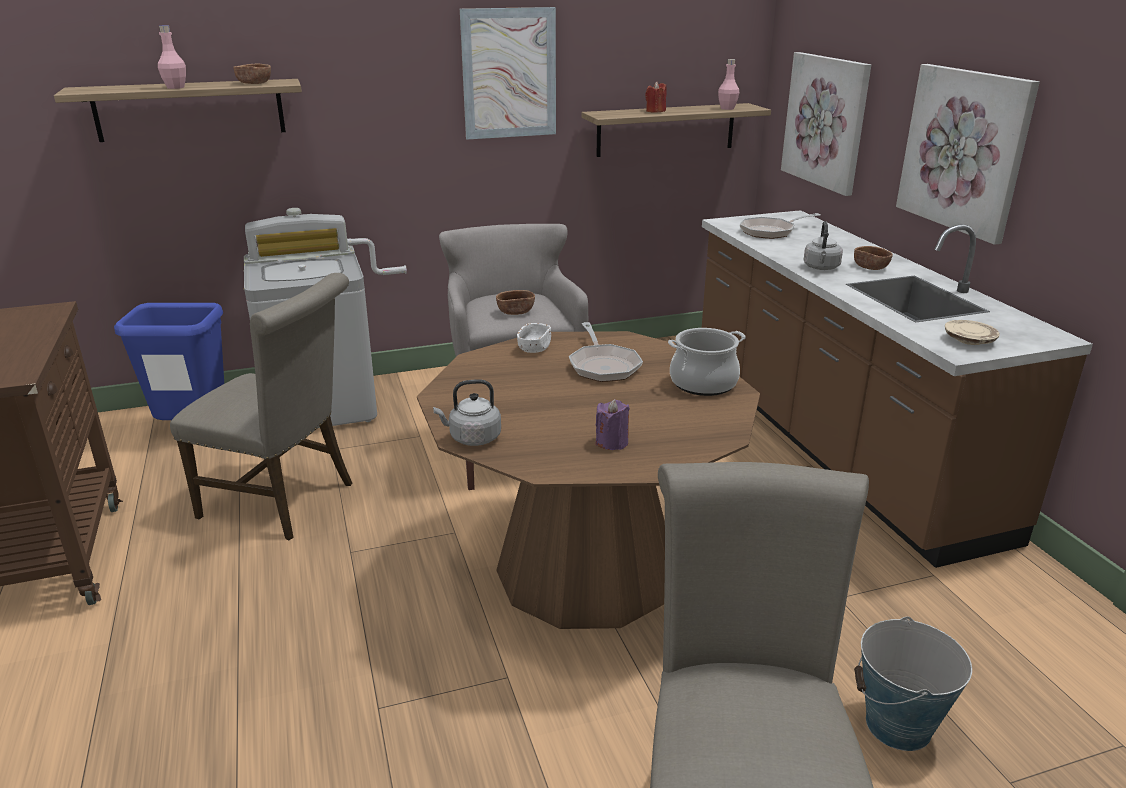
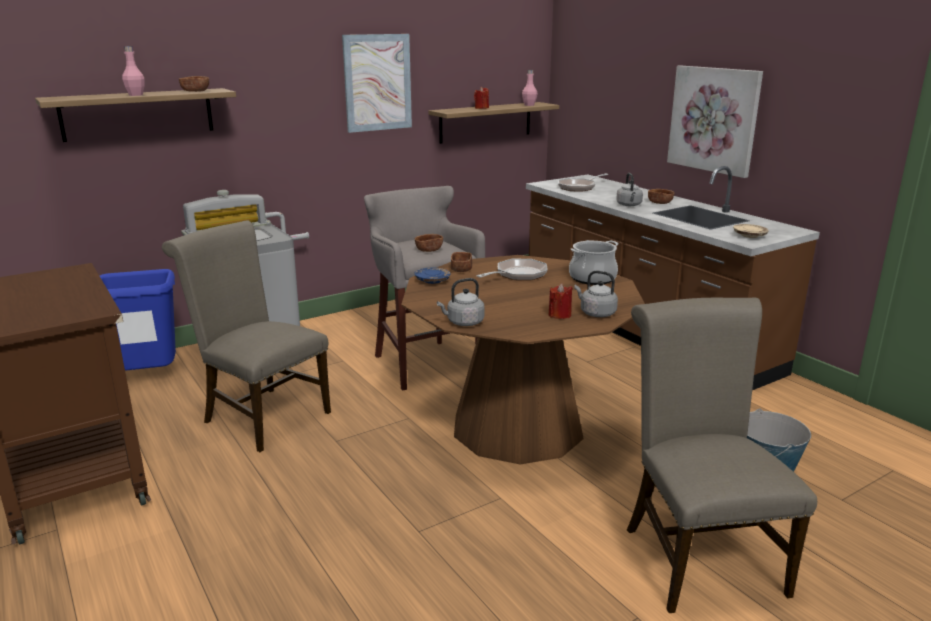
camera: 15 degrees left, 5 degrees down
(285, 501) = (261, 415): beige chair -> beige chair turned 150 degrees counterclockwise
(483, 363) = (432, 281): none -> blue plate
(534, 348) = (461, 269): white bowl -> brown bowl
(603, 365) = (518, 275): frying pan -> frying pan turned 105 degrees counterclockwise
(612, 442) = (559, 315): purple candle -> red candle
(665, 446) = (596, 313): none -> grey kettle
(826, 121) = (603, 110): picture -> none

